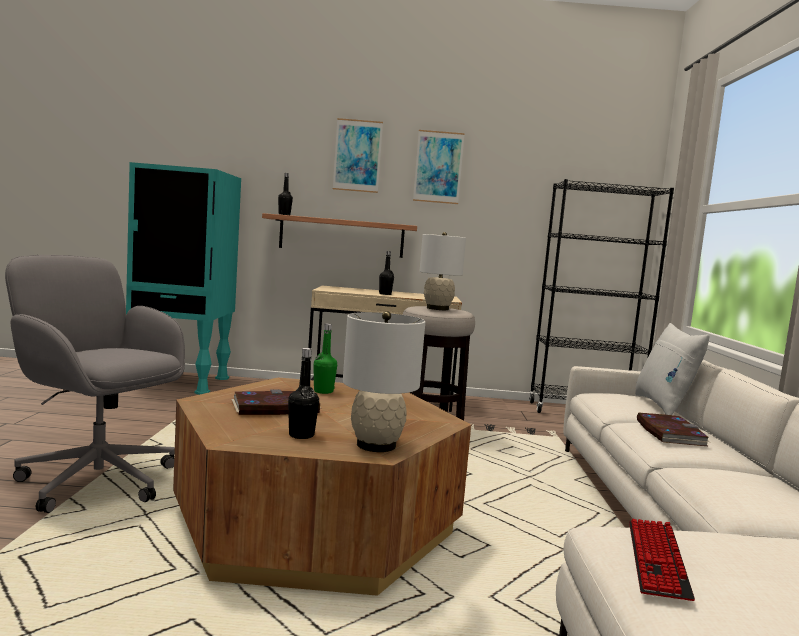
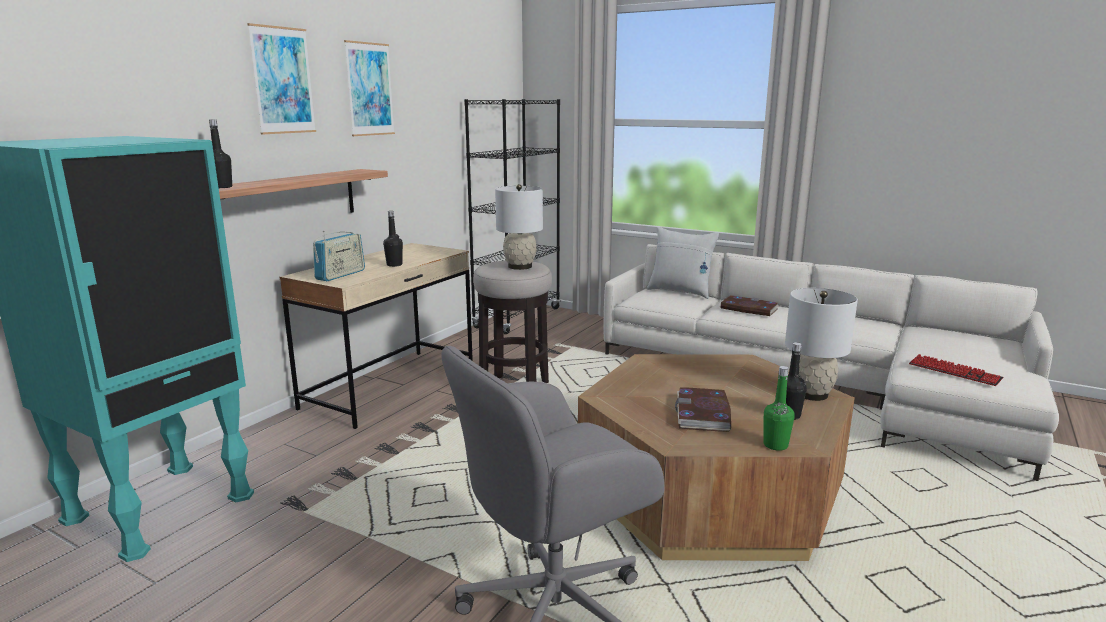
camera: 60 degrees left, 10 degrees up
(323, 391) = (645, 385): green bottle -> green bottle (775, 445)
(341, 289) = (340, 275): none -> radio

